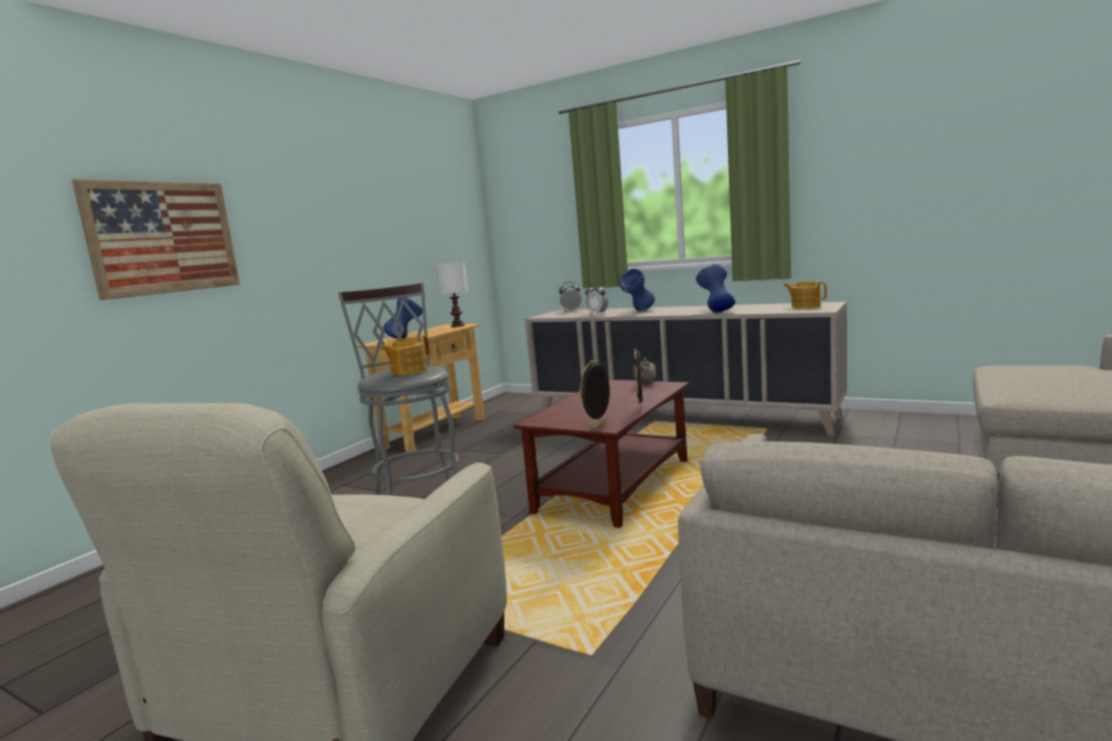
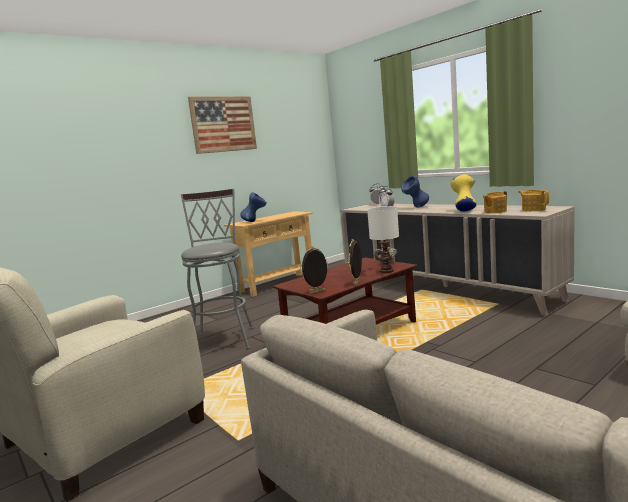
camera: 20 degrees right, 0 degrees up
(163, 237) = (99, 160): picture -> picture (223, 124)
(408, 371) = (211, 246): teapot -> teapot (494, 211)
(457, 326) = (297, 213): white table lamp -> white table lamp (386, 271)
(716, 311) = (464, 210): blue vase -> yellow vase

